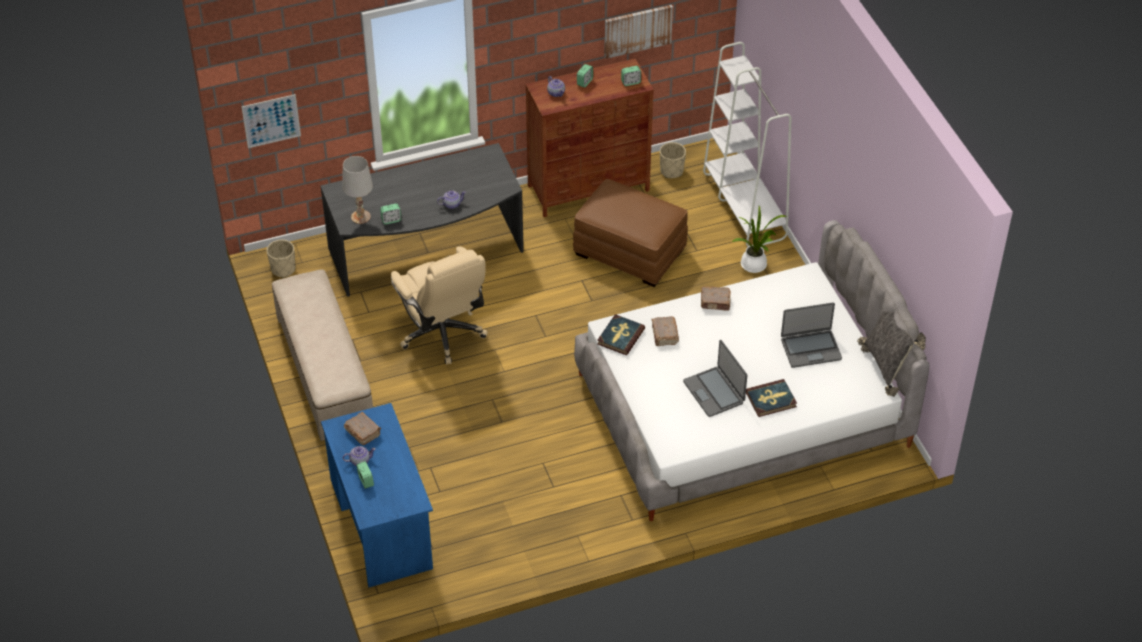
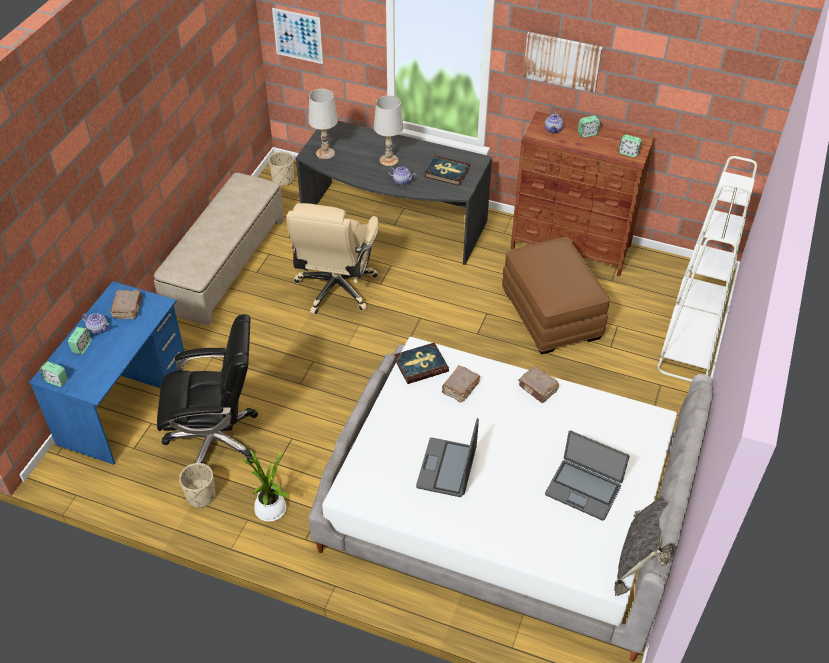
camera: 40 degrees right, 0 degrees up
(391, 220) = (344, 167): alarm clock -> alarm clock (56, 380)
(420, 192) = (389, 160): none -> white table lamp
(488, 501) = (216, 439): none -> black office chair
(637, 30) = (664, 107): picture -> picture (562, 61)
(671, 171) = (656, 271): beige planter -> beige planter (201, 496)
(755, 266) = (651, 390): potted plant -> potted plant (271, 512)
(771, 400) = (492, 512): book -> book (447, 172)

